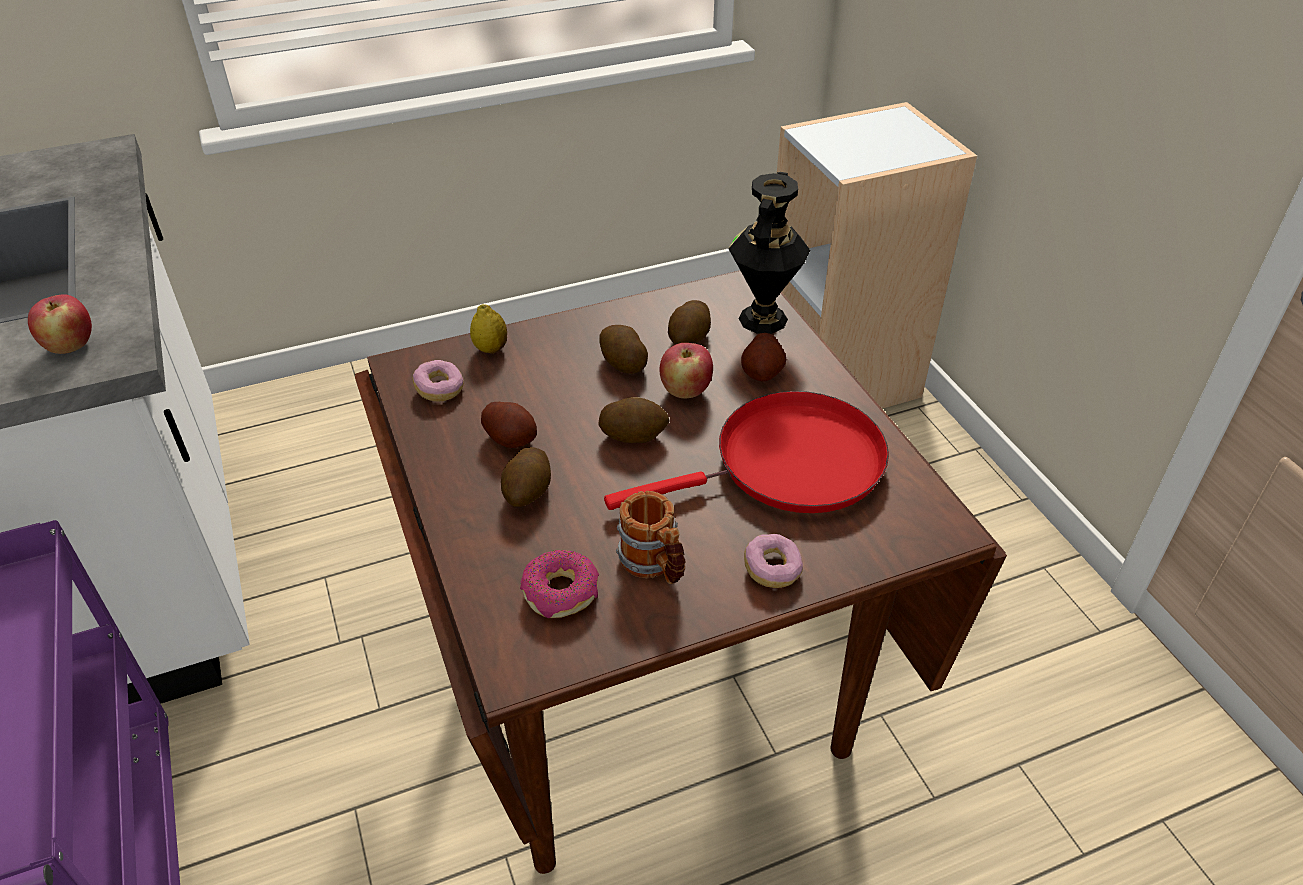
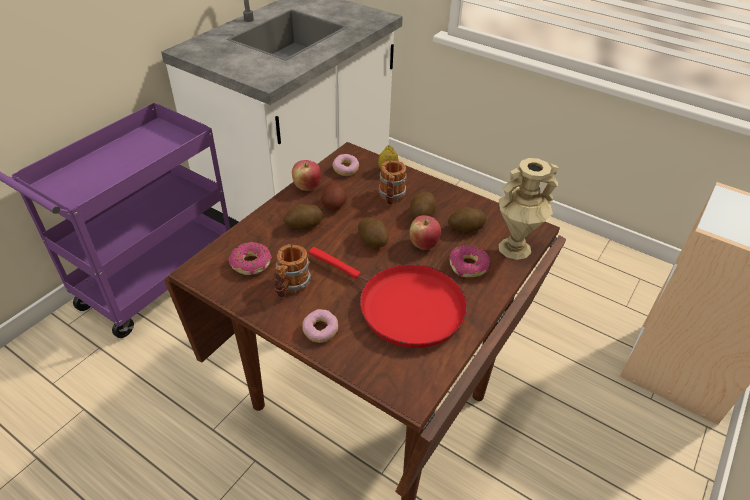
camera: 55 degrees right, 0 degrees up
(70, 346) = (263, 70): apple -> apple (307, 187)
(556, 374) = (391, 197): none -> mug
(762, 372) = (468, 266): potato -> donut
(764, 319) = (514, 249): black vase -> beige vase

